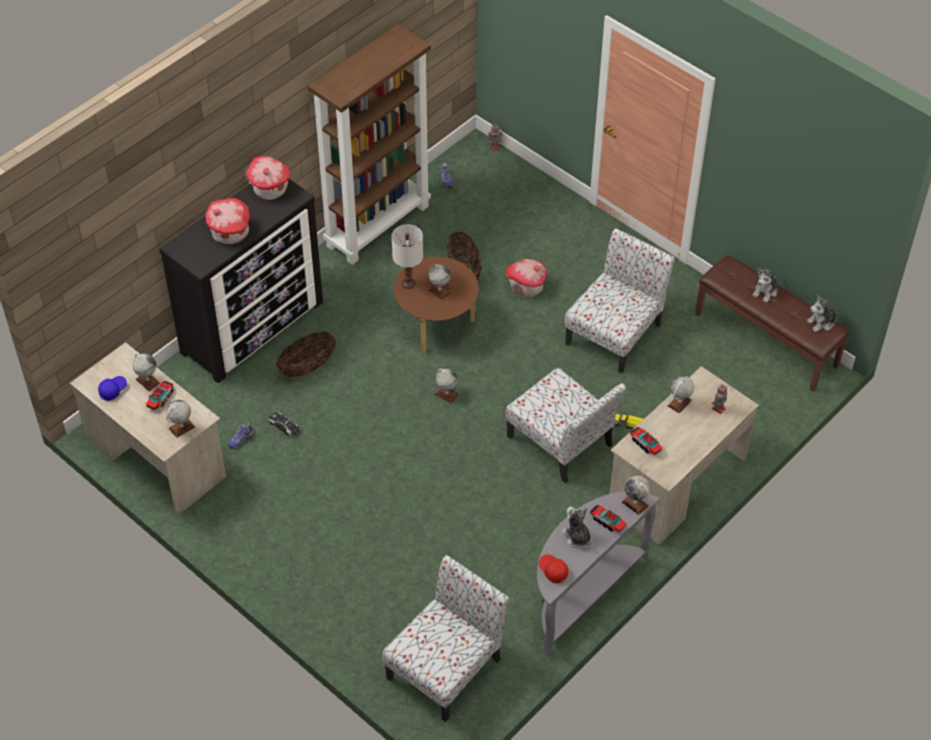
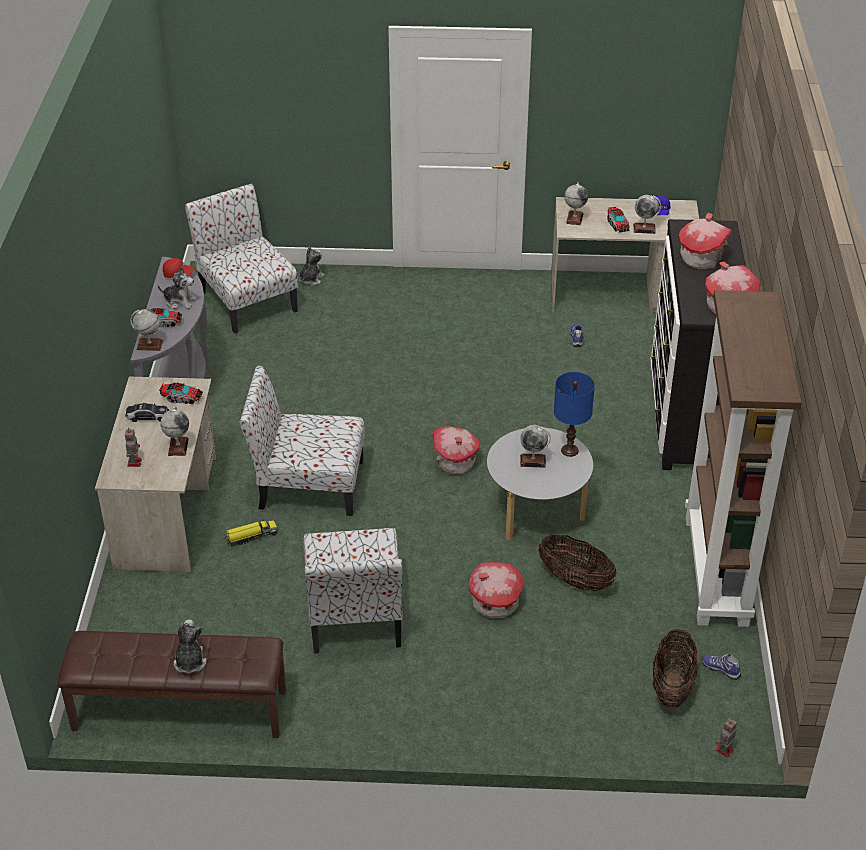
camera: 140 degrees right, 10 degrees down
(284, 426) = (557, 364): toy car -> toy car (147, 416)
(307, 367) = (599, 413): basket -> basket (672, 686)
(408, 283) = (570, 450): white table lamp -> blue table lamp
(436, 325) = (536, 513): brown coffee table -> grey coffee table
(446, 394) = (455, 462): globe -> toy house
(446, 667) = (246, 300): chair -> chair turned 150 degrees clockwise
(821, 323) = (96, 664): plush toy -> plush toy (311, 279)

